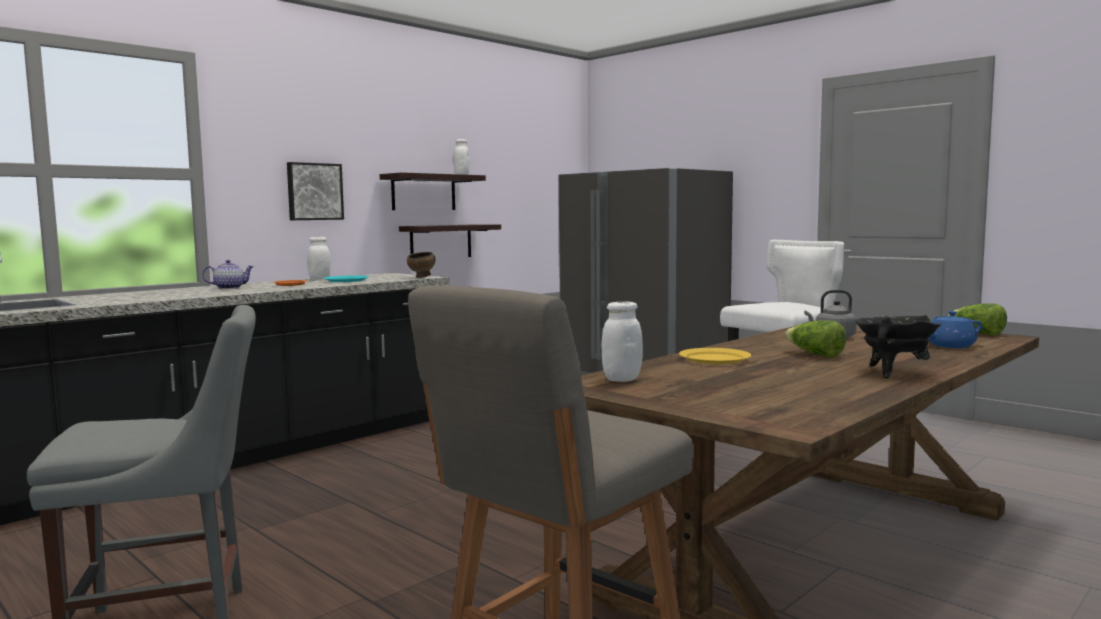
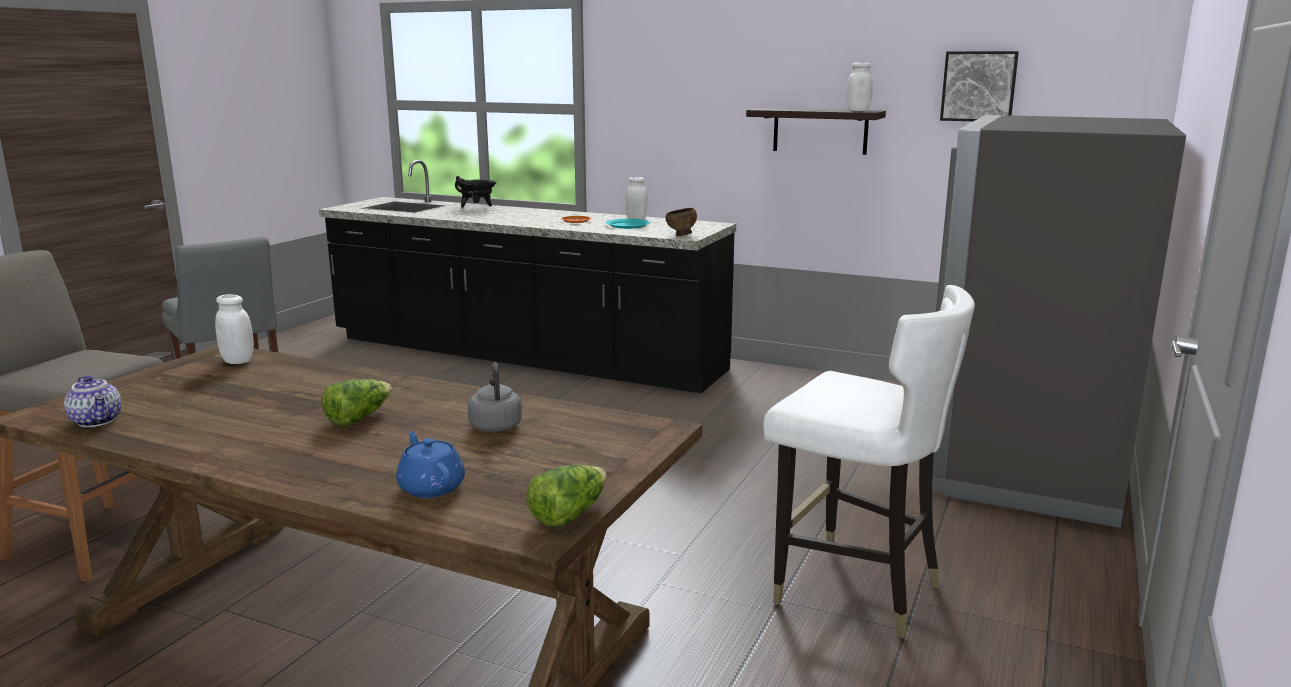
camera: 70 degrees right, 10 degrees up
(229, 288) = (540, 215): teapot -> teapot (98, 421)
(314, 191) = (683, 127): picture -> picture (978, 86)
(441, 242) = (840, 194): shelf -> none
(714, 359) = (333, 381): yellow plate -> none
(893, 372) = (244, 450): black cooking pot -> black cooking pot (477, 208)

